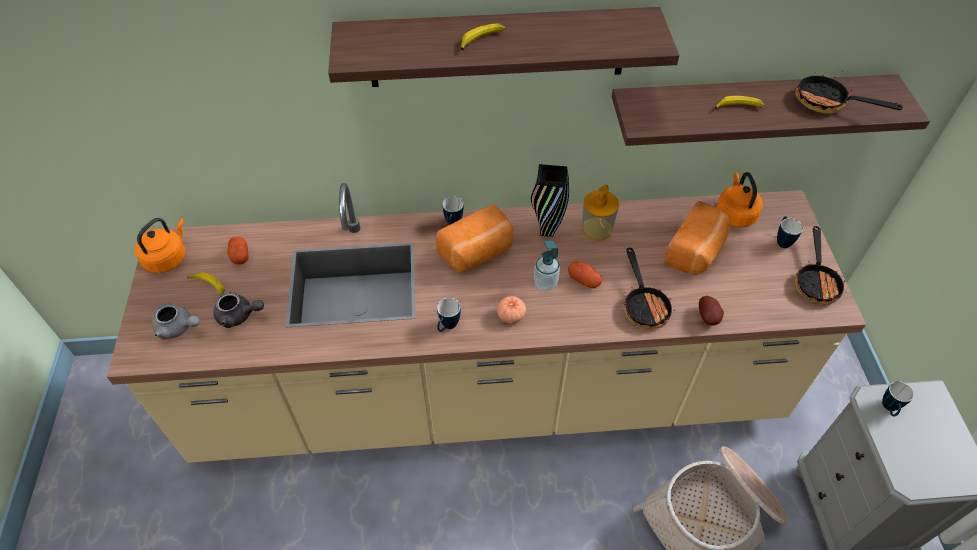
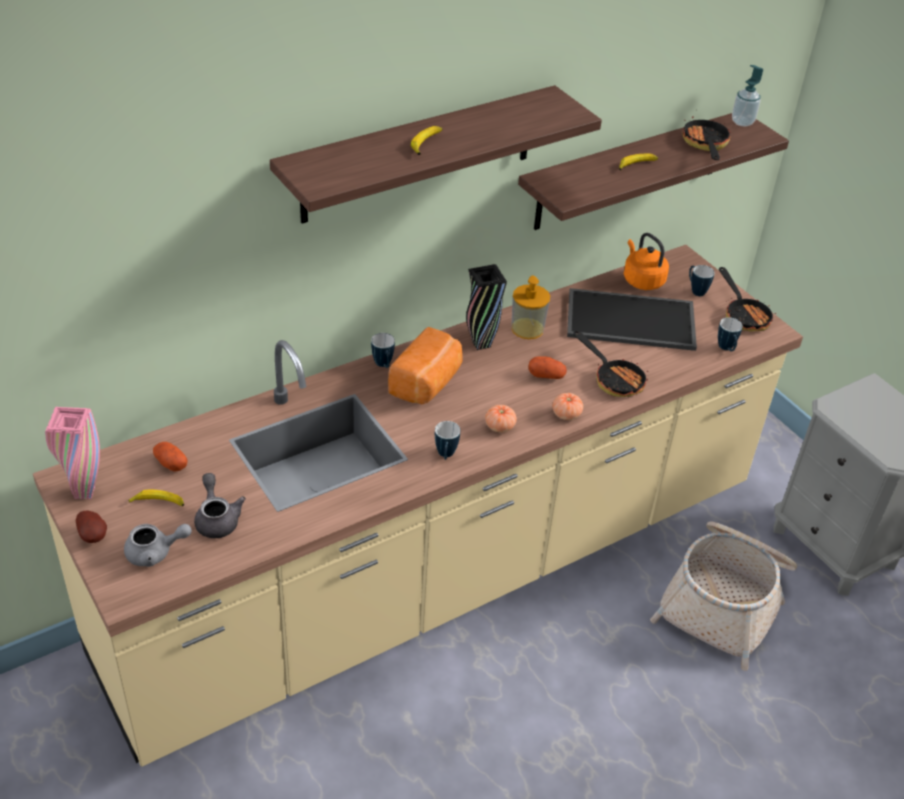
camera: 30 degrees left, 10 degrees down
(167, 258) = (84, 492): orange kettle -> pink vase
(239, 316) = (217, 519): grey teapot -> grey teapot turned 90 degrees counterclockwise
(545, 283) = (512, 389): soap dispenser -> soap dispenser (742, 122)
(577, 325) = (566, 414): none -> tomato
(696, 252) = (629, 321): bread -> tray
(708, 317) = (676, 371): potato -> potato (94, 536)
(828, 103) = (705, 145): frying pan -> frying pan turned 90 degrees clockwise
(889, 409) = (848, 408): mug -> mug (726, 349)

